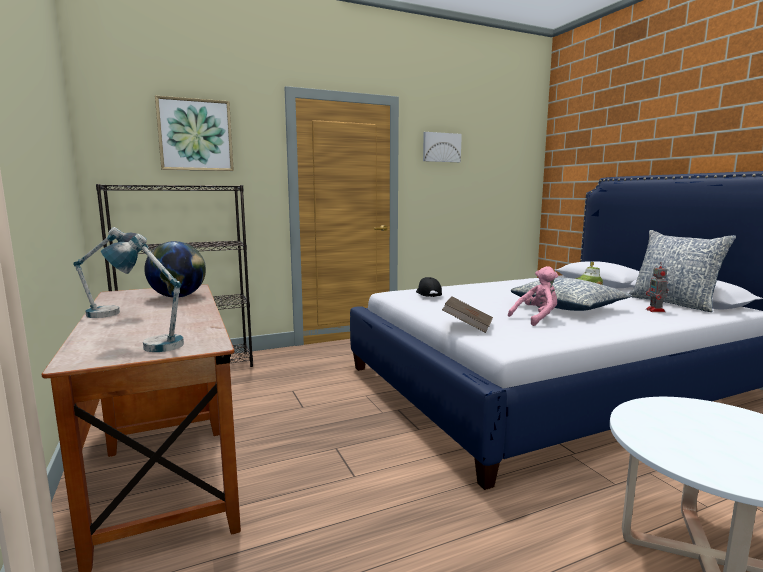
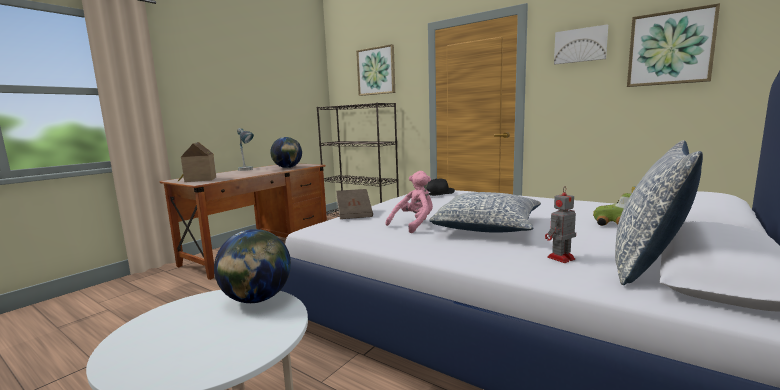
camera: 60 degrees right, 0 degrees up
(150, 344) = (199, 179): table lamp -> toy house
(494, 160) = (670, 48): none -> picture
(536, 318) = (414, 224): pink plush toy -> pink plush toy turned 75 degrees counterclockwise
(651, 412) = (257, 300): none -> globe

